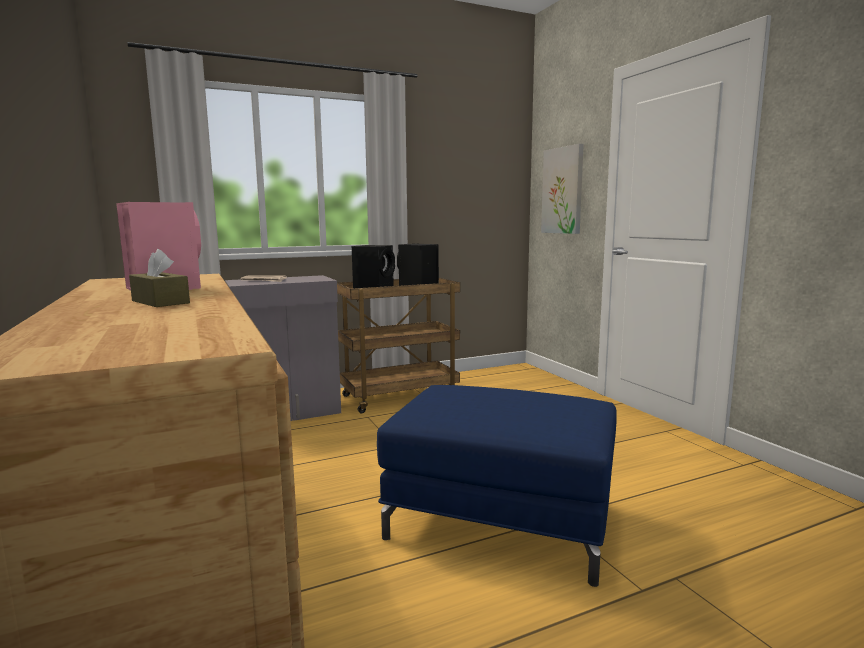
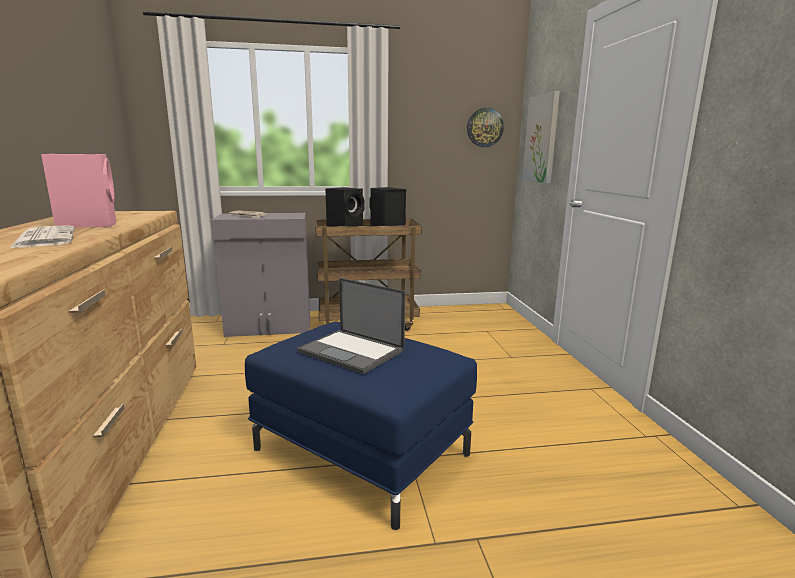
camera: 15 degrees right, 5 degrees up
(160, 302) = (44, 238): brown tissue box -> newspaper
(498, 180) = (485, 127): none -> wall clock
(498, 407) = (352, 351): none -> laptop

